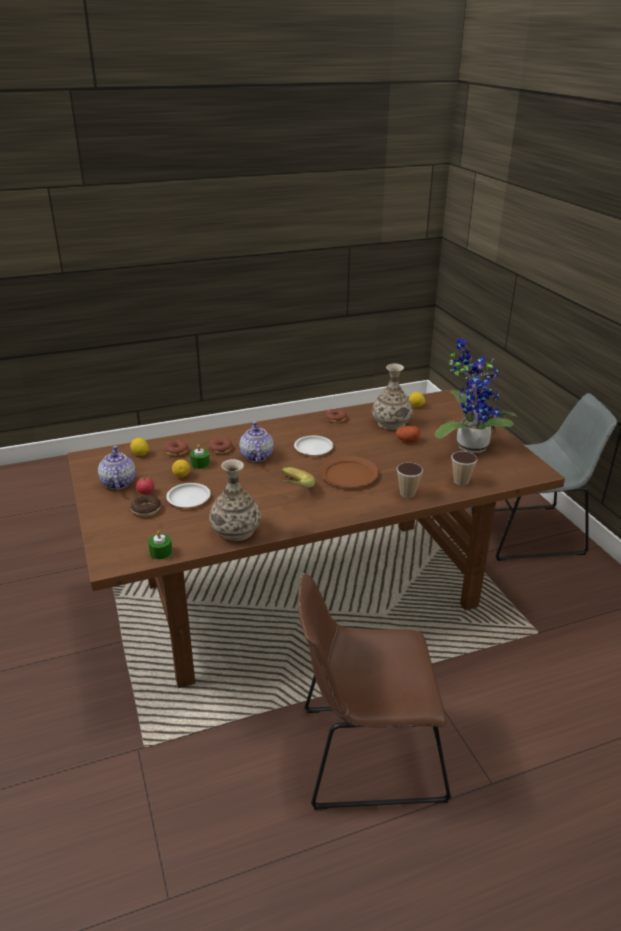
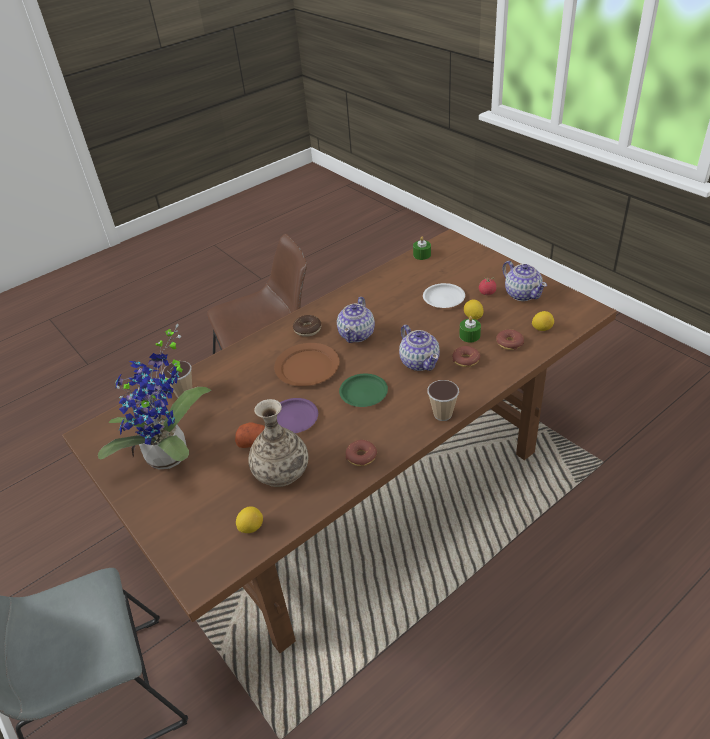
camera: 165 degrees right, 10 degrees up
(146, 510) = (468, 279): donut -> donut (307, 329)
(236, 531) = (379, 284): vase -> none
(291, 488) = (357, 334): banana -> teapot
(313, 448) = (363, 393): white plate -> green plate
(373, 446) = (293, 418): none -> purple plate
(407, 493) = (240, 361): cup -> cup (442, 414)

